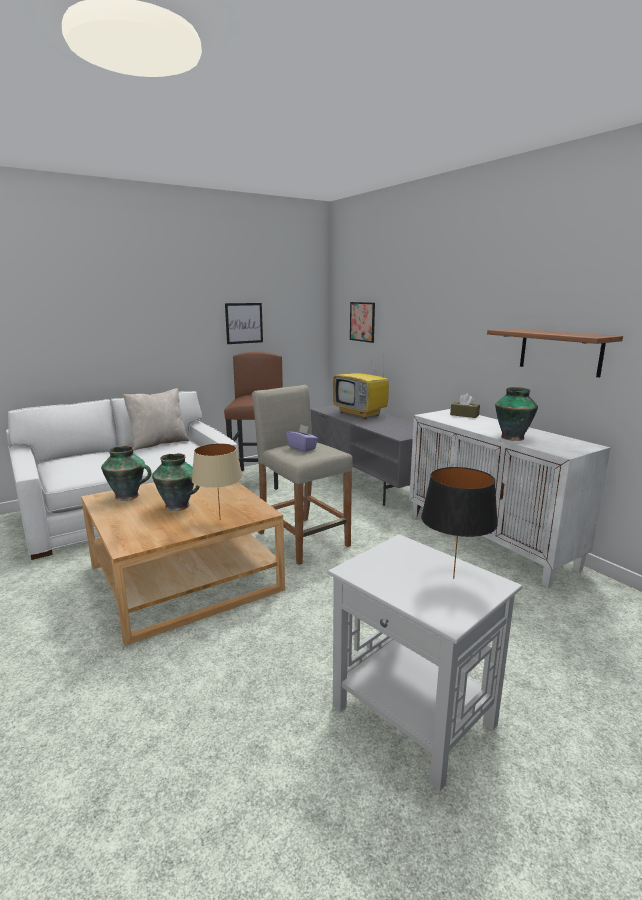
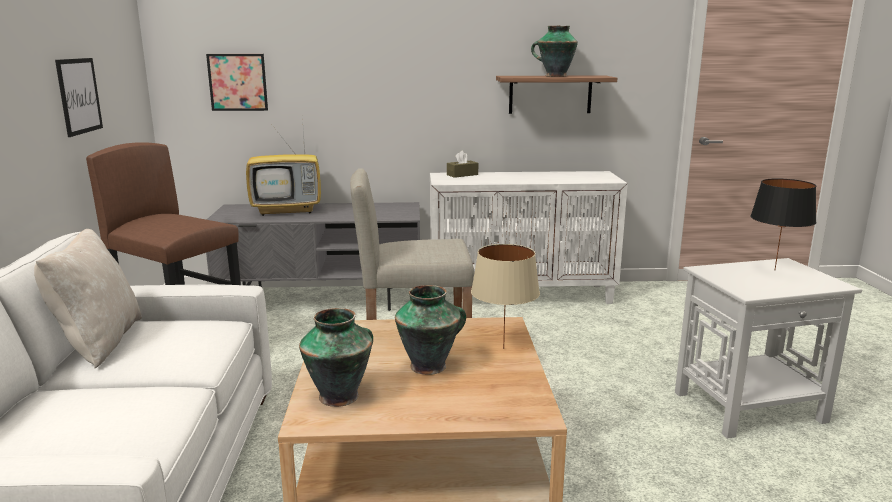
camera: 60 degrees left, 0 degrees up
(302, 448) = (419, 247): purple tissue box -> none
(511, 437) = (554, 180): vase -> vase (555, 76)

